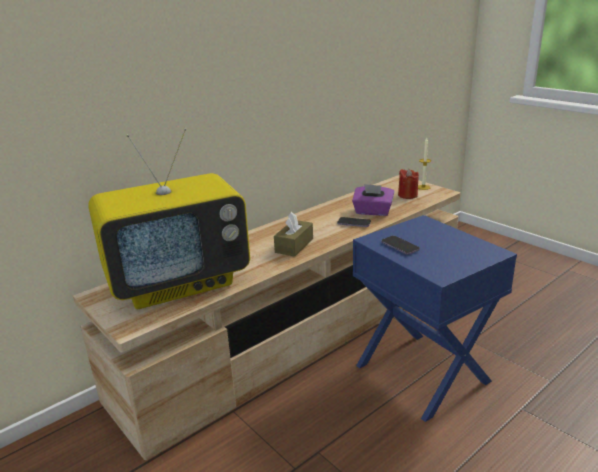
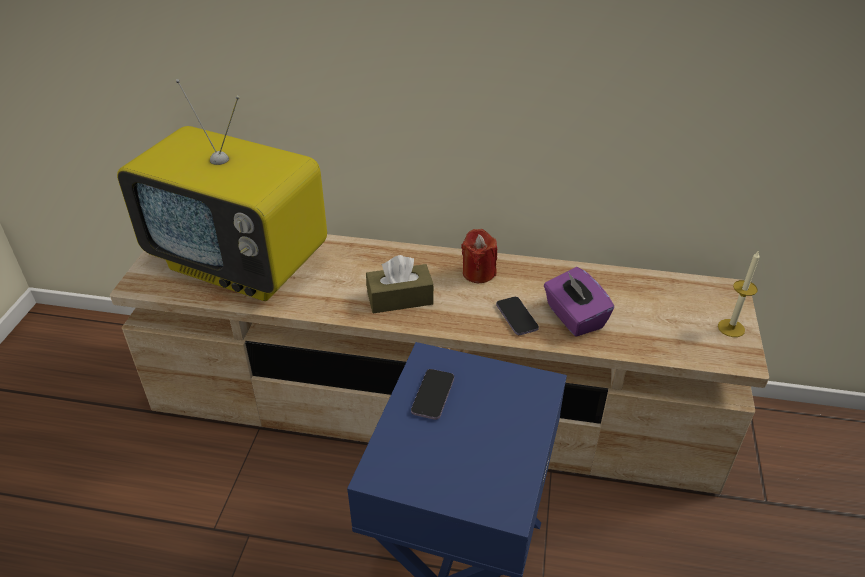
camera: 50 degrees right, 15 degrees up
(407, 195) = (677, 325): red candle -> red candle (478, 273)

